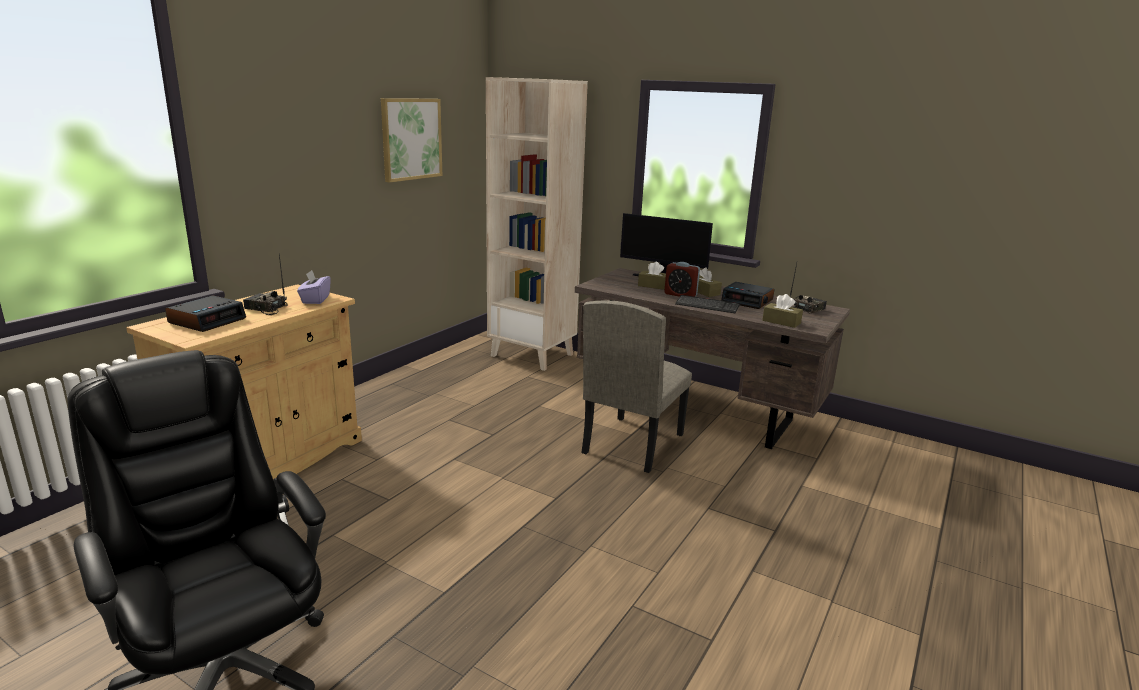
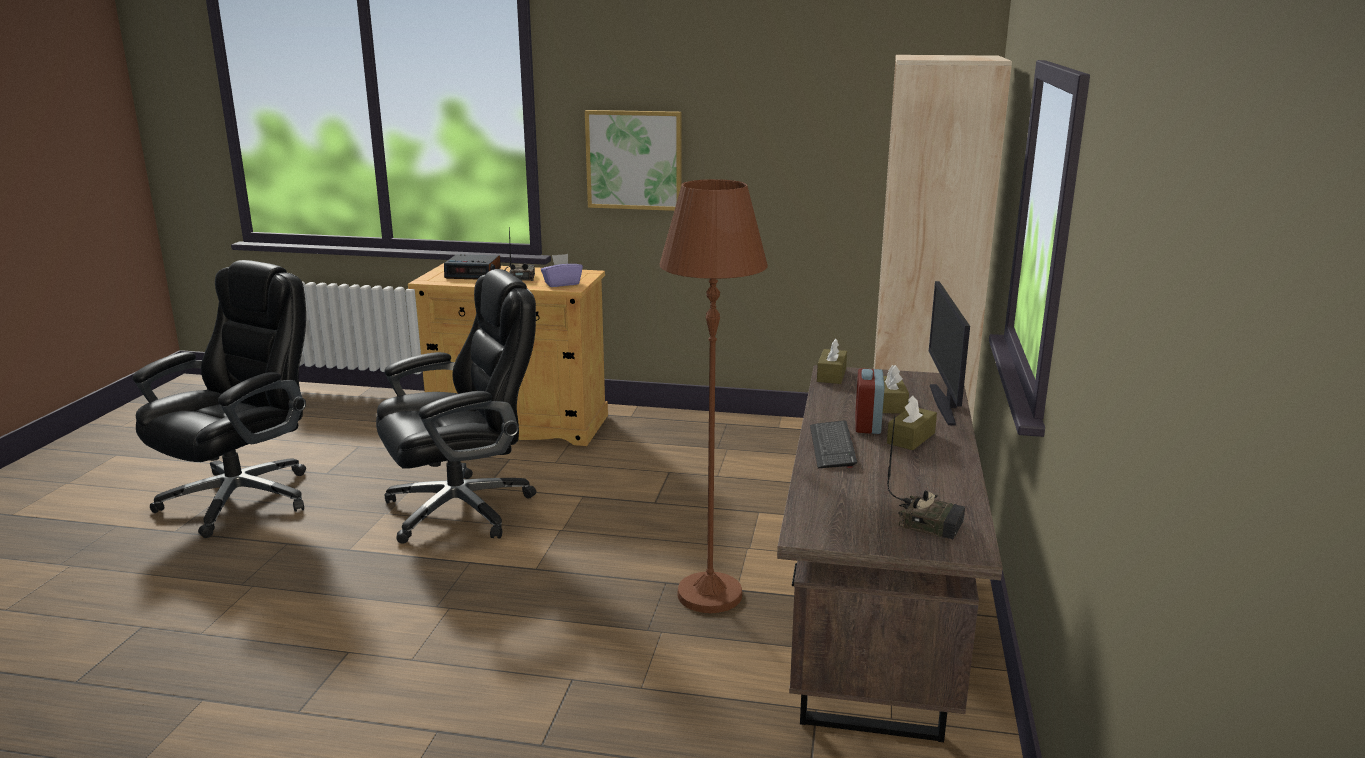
camera: 70 degrees right, 0 degrees up
(411, 139) = (823, 134): picture -> picture (634, 160)
(420, 516) = (463, 508): none -> black office chair
(632, 443) = (709, 594): beige chair -> brown floor lamp
(747, 301) = (907, 472): alarm clock -> none
(781, 322) = (814, 505): brown tissue box -> brown tissue box (831, 375)

